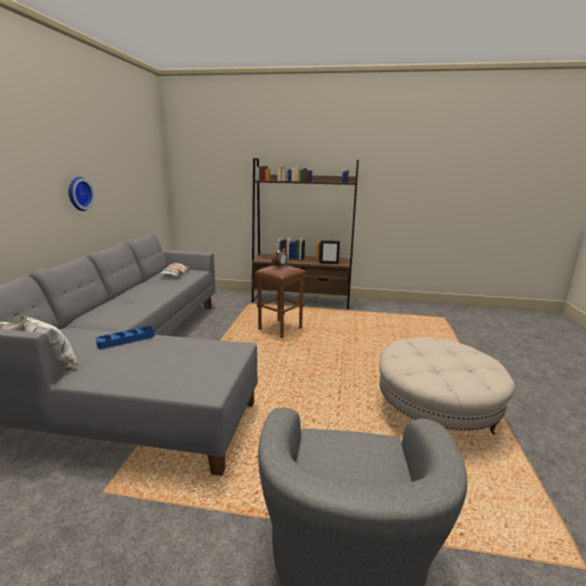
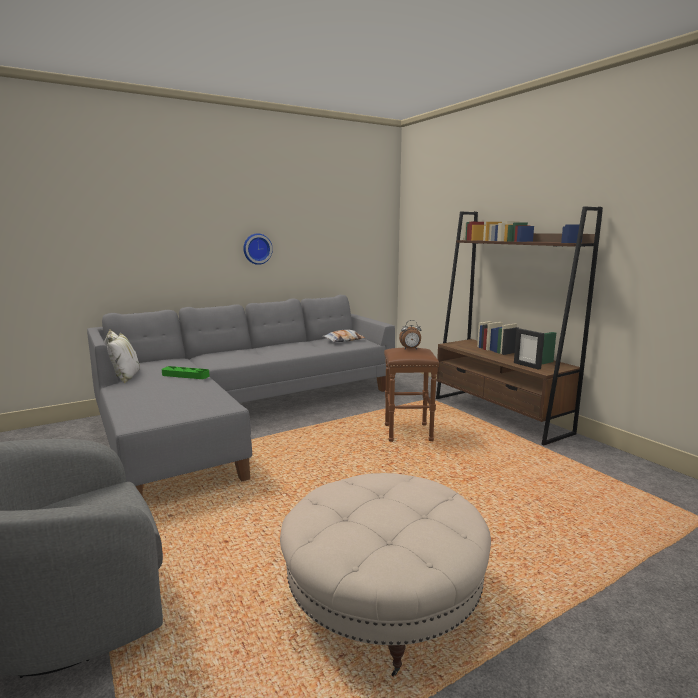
camera: 50 degrees right, 5 degrees down
(126, 340) = (185, 375): blue tray -> green tray

